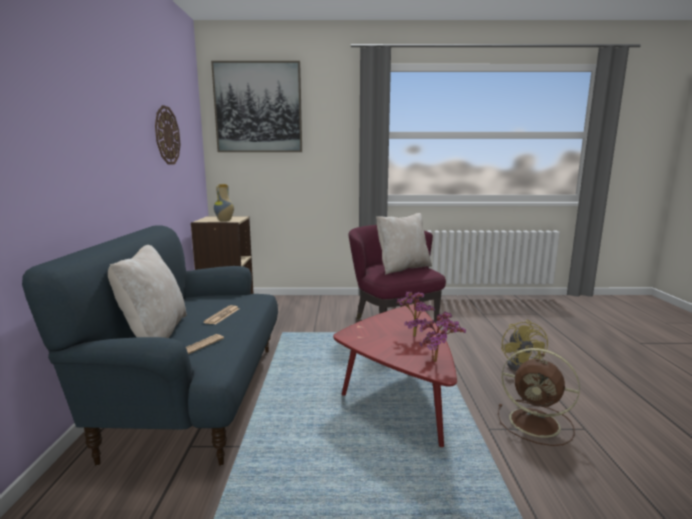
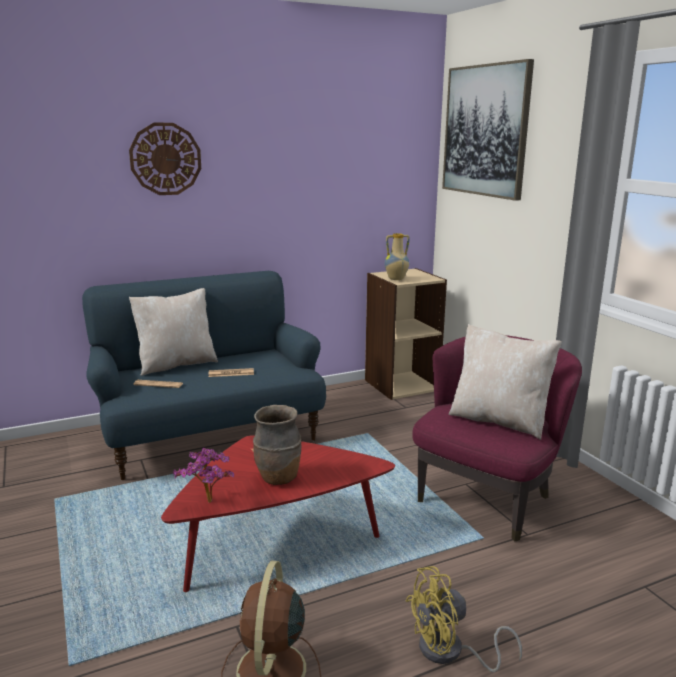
camera: 65 degrees right, 5 degrees up
(167, 135) = (333, 175): wall clock -> wall clock (165, 159)
(412, 335) = (278, 478): potted plant -> brown vase

